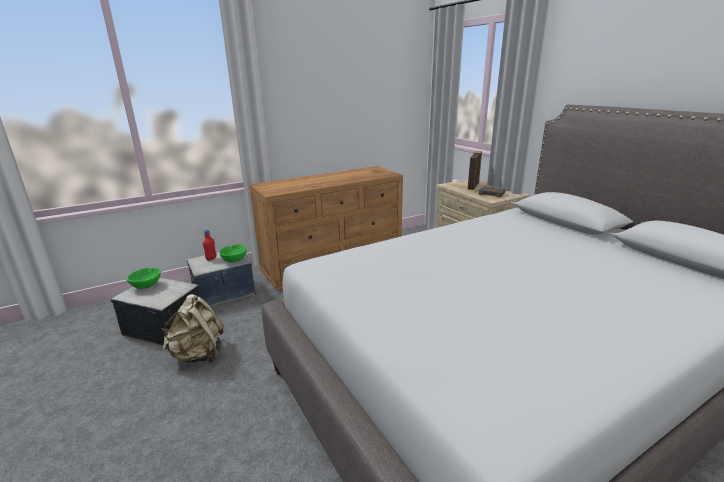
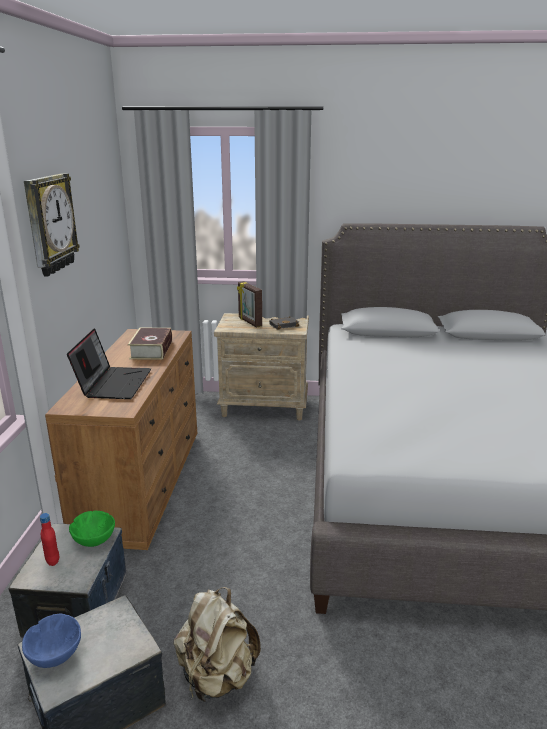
camera: 55 degrees left, 0 degrees up
(146, 286) = (54, 655): green bowl -> blue bowl
(300, 183) = (113, 383): none -> laptop
(314, 80) = (49, 224): none -> wall clock
(356, 176) = (151, 350): none -> book

